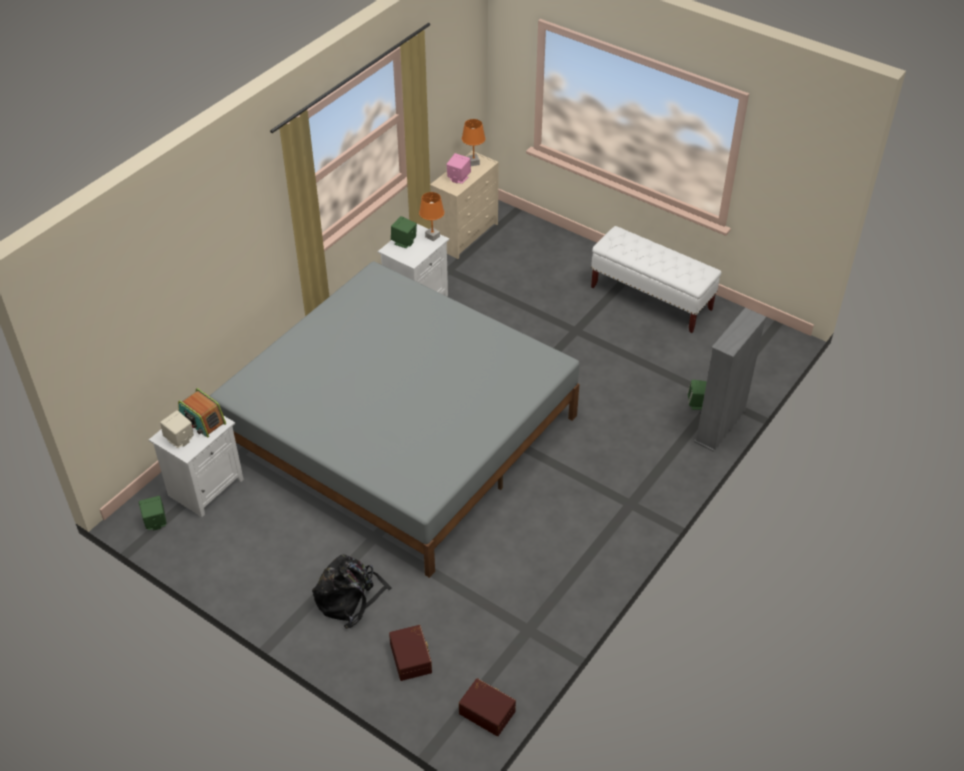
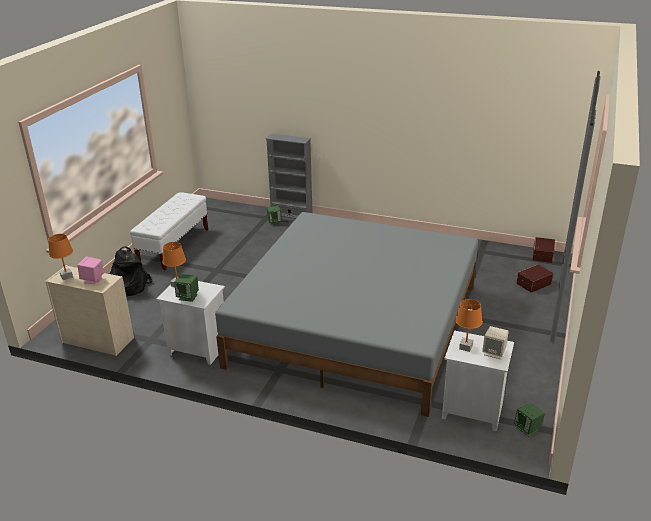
camera: 105 degrees left, 15 degrees down
(202, 421) = (465, 347): radio -> orange table lamp
(350, 598) = (513, 314): black backpack -> black backpack (127, 286)

